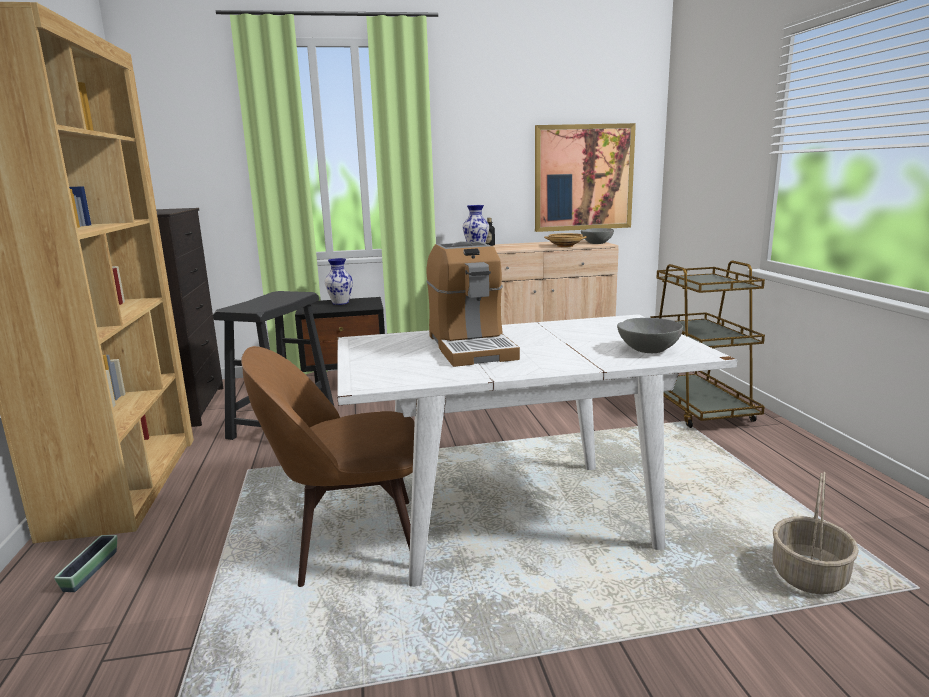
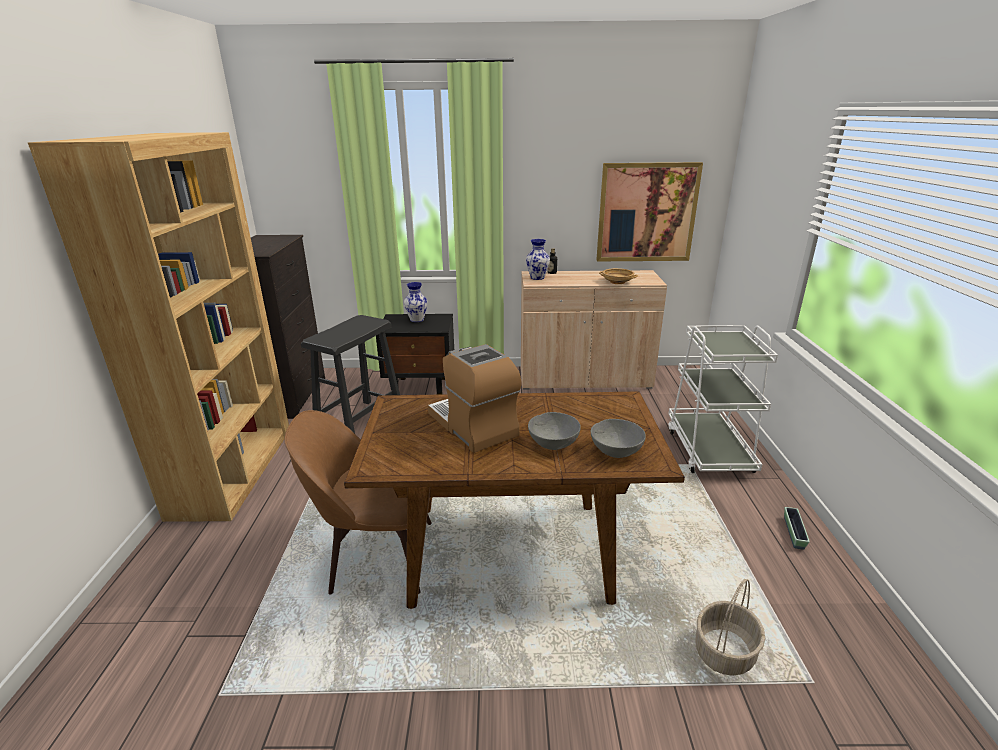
camera: 10 degrees right, 10 degrees up
(90, 571) = (194, 554): planter -> planter (793, 533)
(470, 347) = (473, 425): coffee machine -> coffee machine turned 150 degrees clockwise
(519, 518) = (511, 552): white dining table -> brown dining table
(596, 243) = (649, 279): grey bowl -> grey bowl (553, 443)
(697, 408) = (708, 450): brown cart -> white cart

